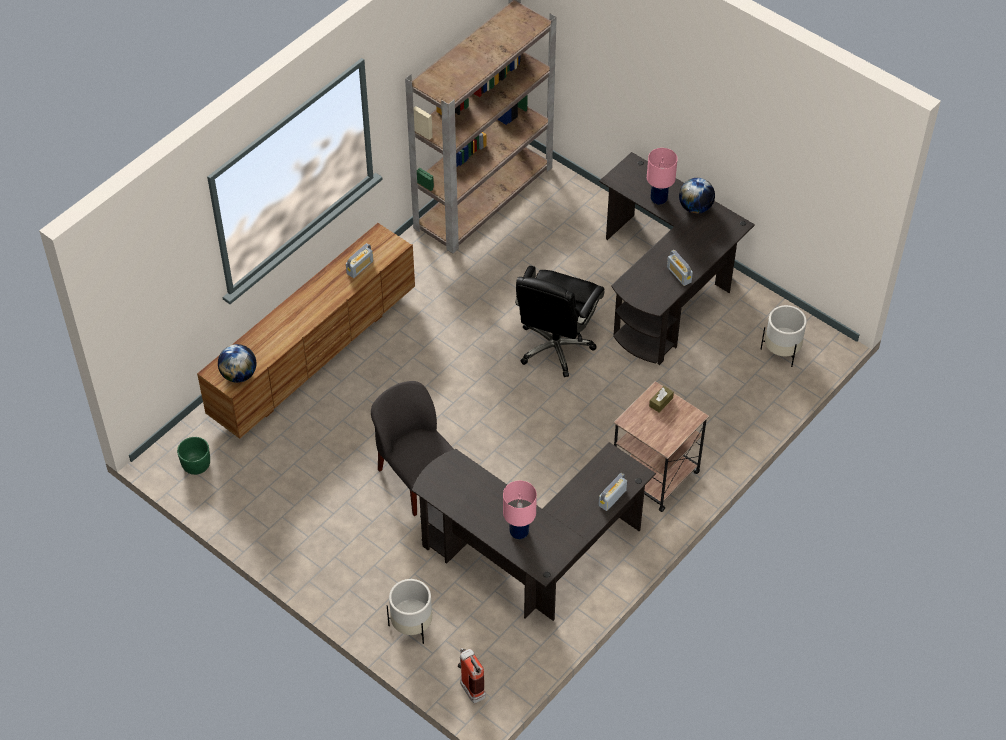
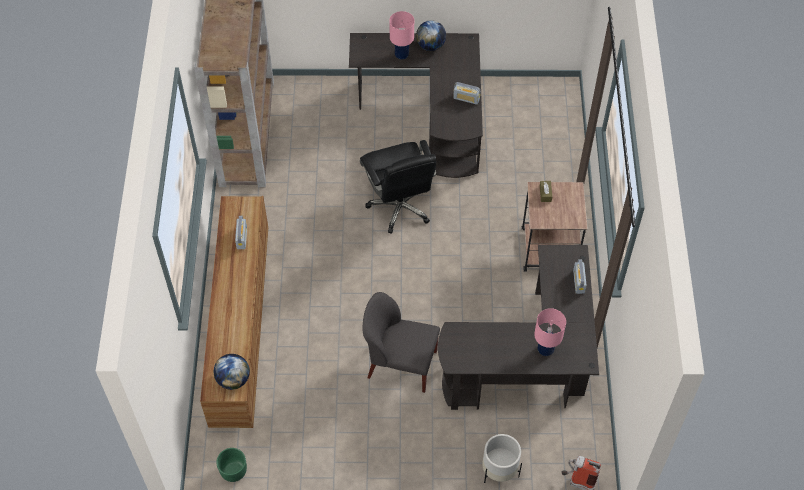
camera: 40 degrees left, 5 degrees up
(781, 351) = (543, 112): white planter -> none

